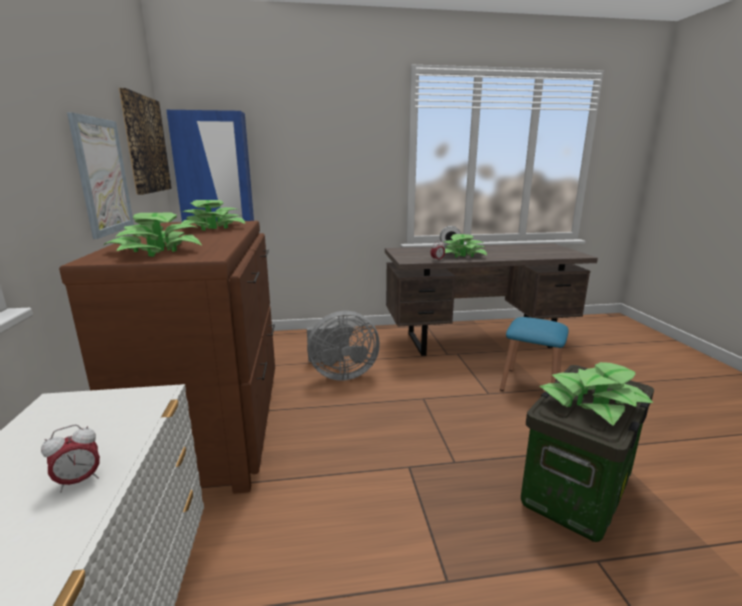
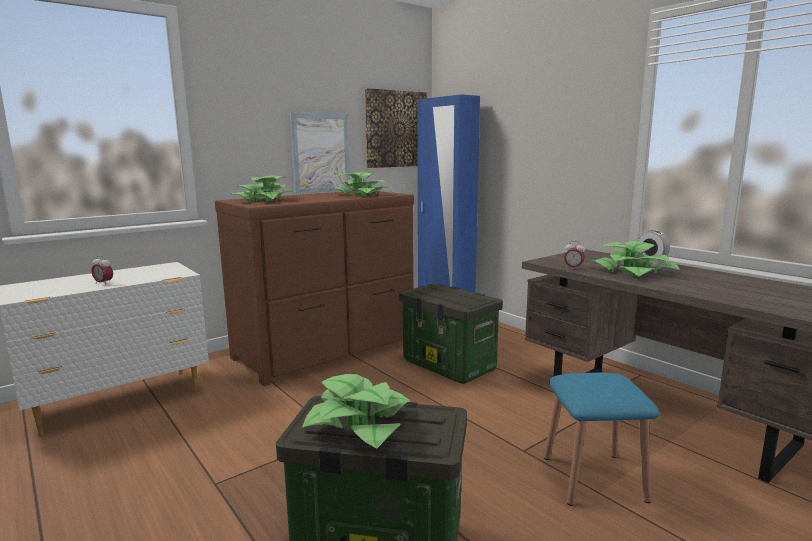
camera: 60 degrees right, 5 degrees down
(340, 374) = (450, 366): grey fan -> storage box

